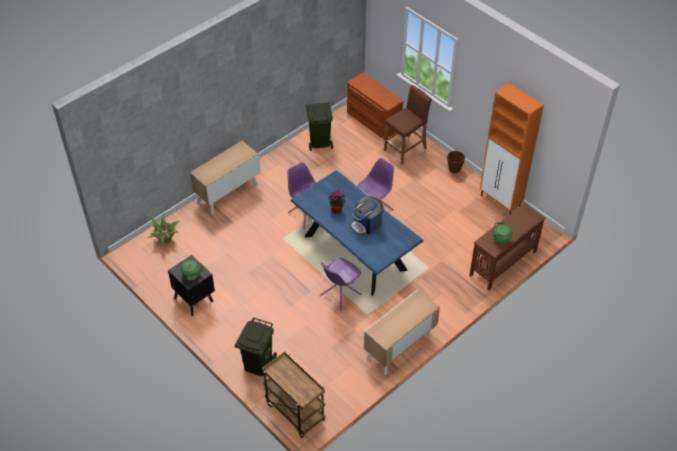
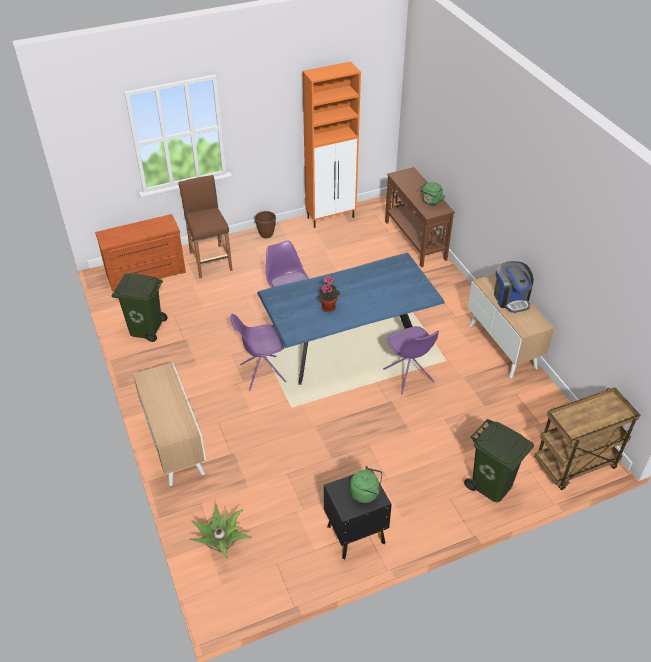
camera: 70 degrees left, 5 degrees down
(367, 224) = (364, 288): coffee machine -> coffee machine (511, 299)

